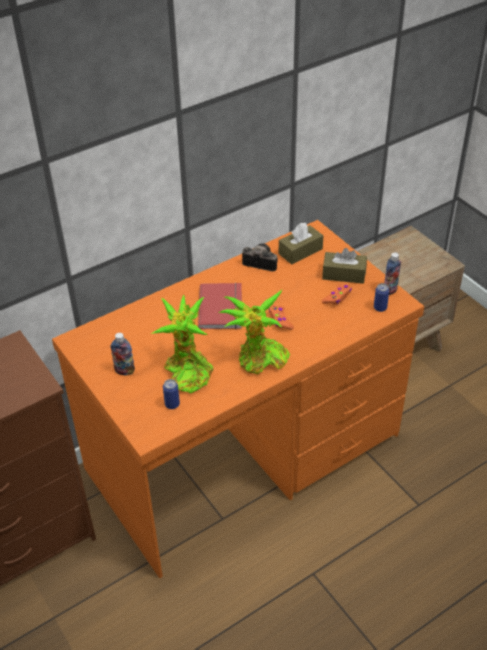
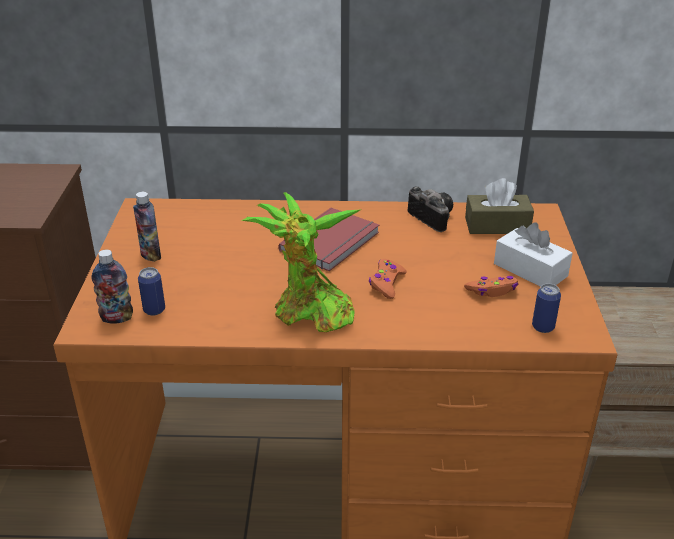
camera: 35 degrees right, 10 degrees down
(187, 371) = (212, 285): potted plant -> none
(344, 274) = (530, 270): brown tissue box -> white tissue box
(390, 290) = (580, 313): bottle -> bottle (117, 318)

